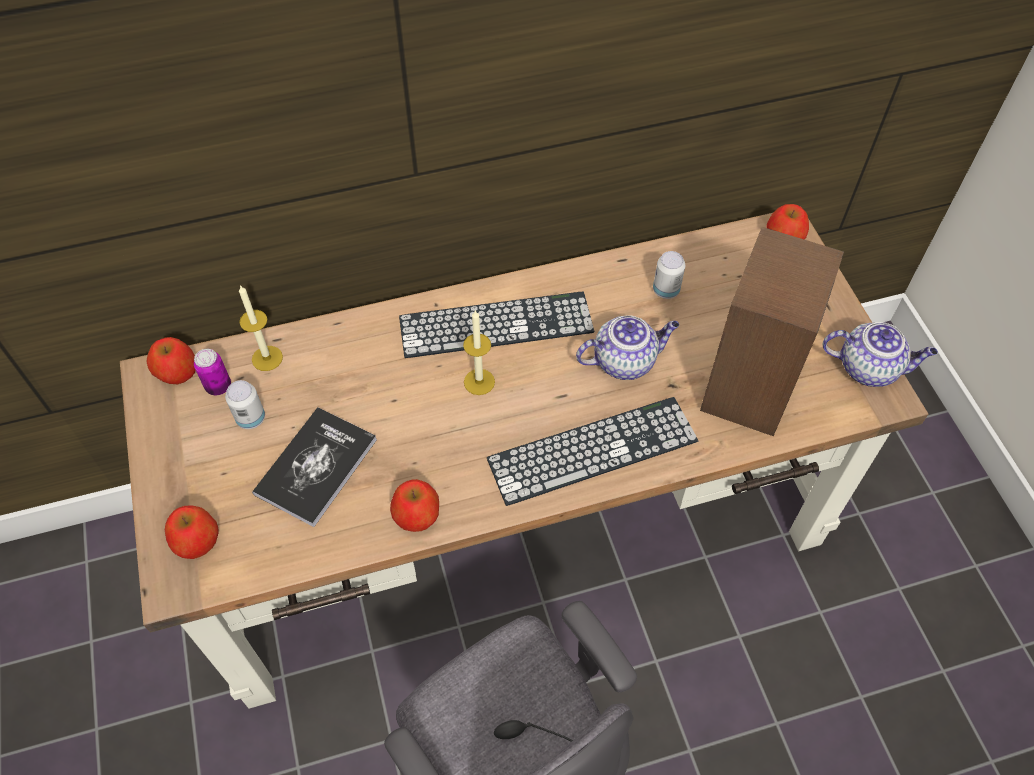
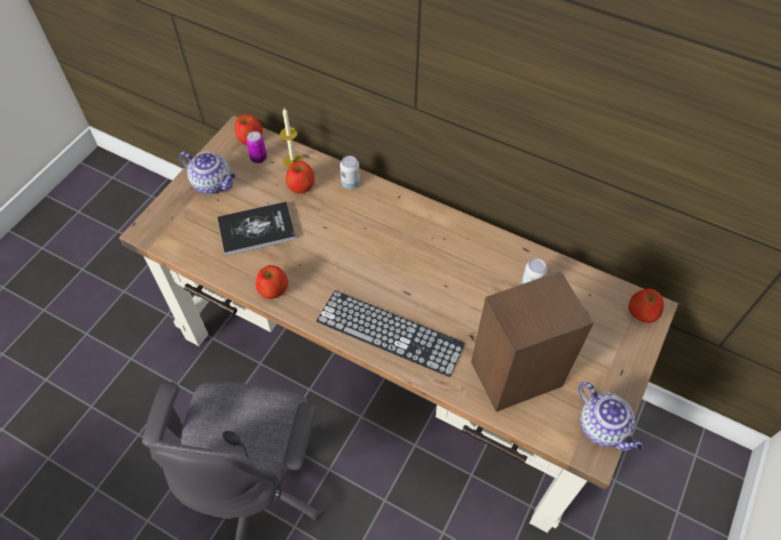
camera: 45 degrees right, 0 degrees up
(196, 540) = (175, 220): apple -> apple (301, 185)
(251, 418) = (255, 184): can -> can (350, 183)
(479, 382) = (374, 251): candle -> none
(496, 324) = (416, 230): keyboard -> none
(625, 361) = (462, 303): teapot -> teapot (213, 184)

